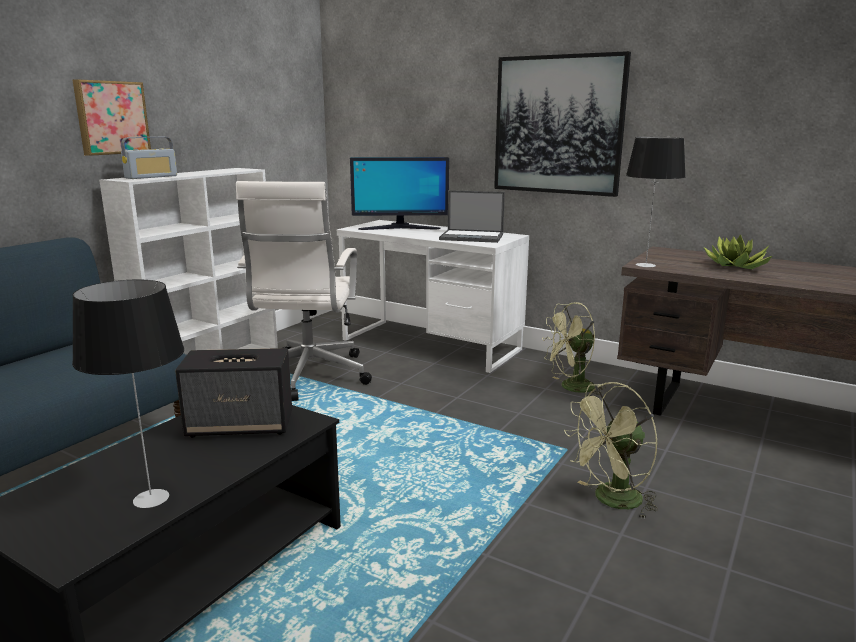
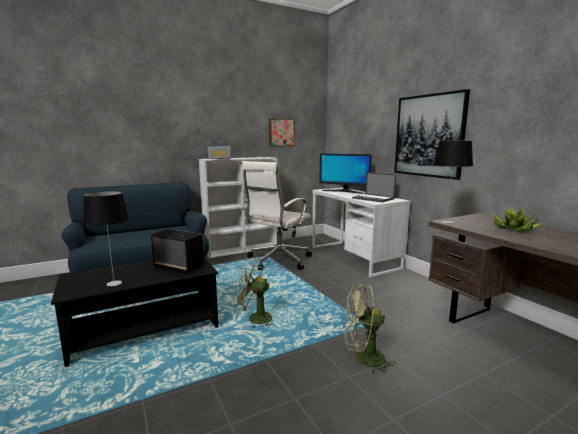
camera: 30 degrees right, 5 degrees down
(111, 117) = (208, 133): picture -> picture (281, 132)
(571, 388) = (410, 295): green fan -> green fan (254, 318)

